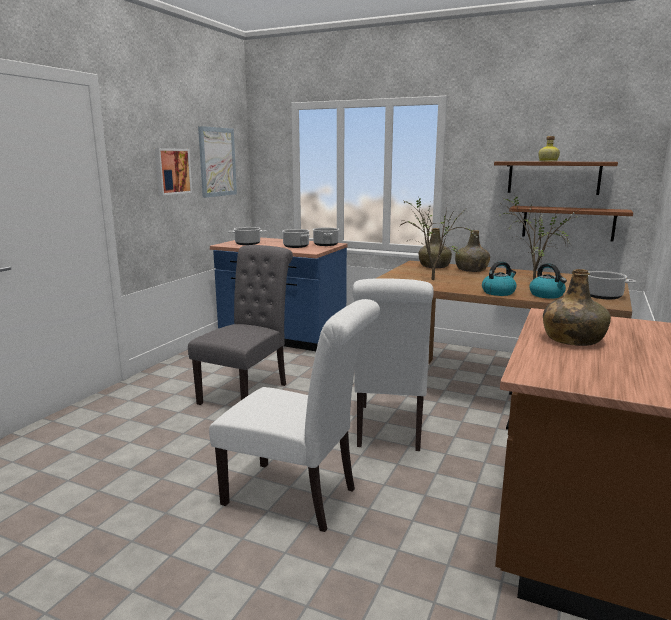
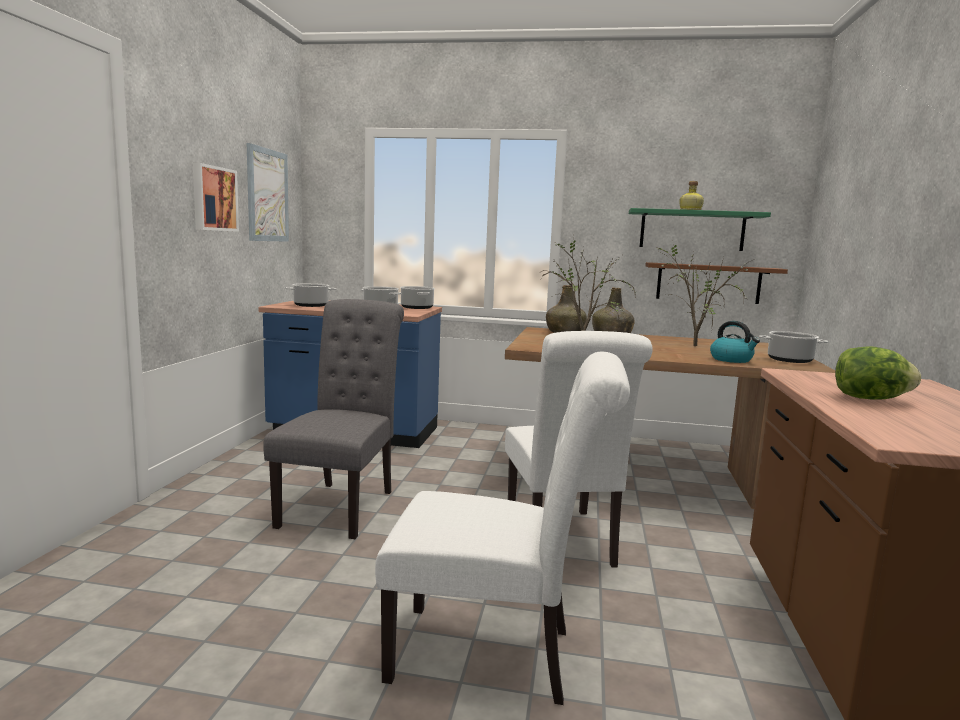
camera: 15 degrees left, 5 degrees down
(498, 292) = (675, 357): kettle -> none
(553, 177) = (692, 230): brown shelf -> green shelf
(572, 340) = (869, 399): green bottle -> lettuce

